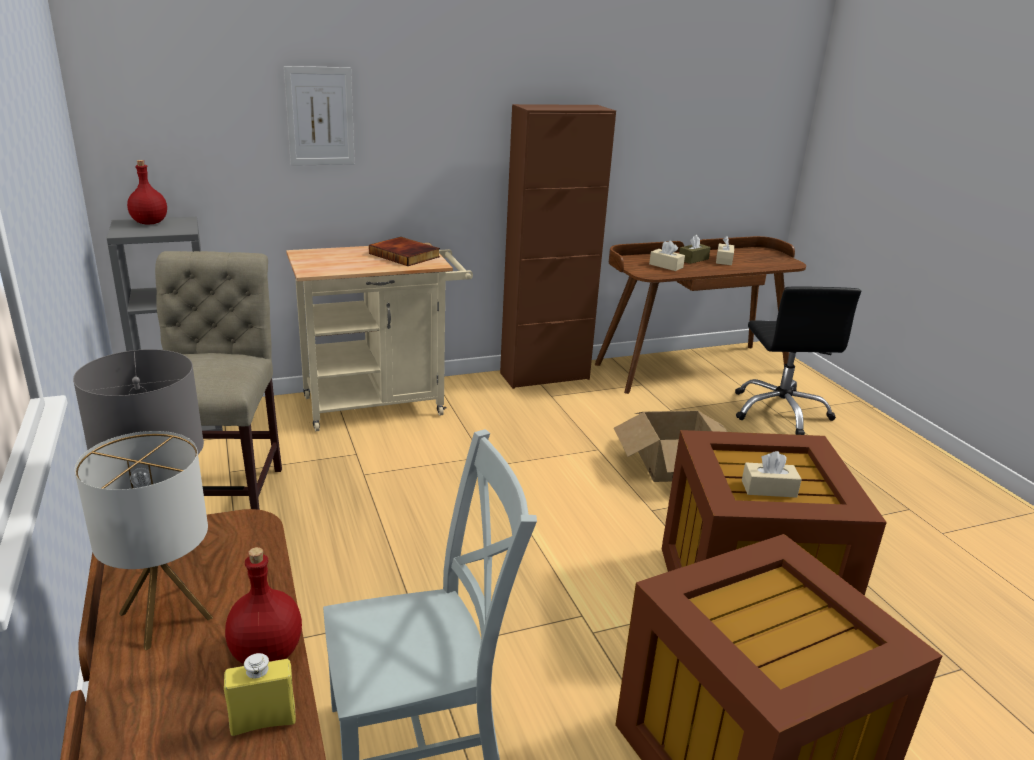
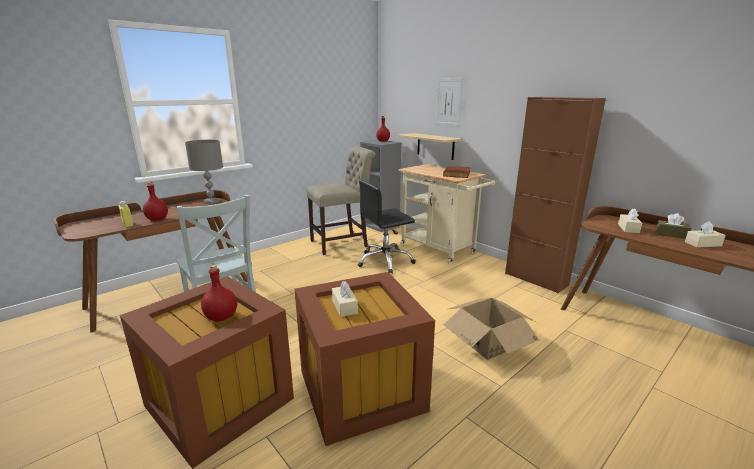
camera: 70 degrees right, 5 degrees down
(166, 616) = (176, 208): table lamp -> none
(296, 210) = (435, 146): none -> shelf
(780, 412) = (657, 388): black office chair -> black office chair (385, 261)
(783, 604) = (222, 317): none -> red bottle

